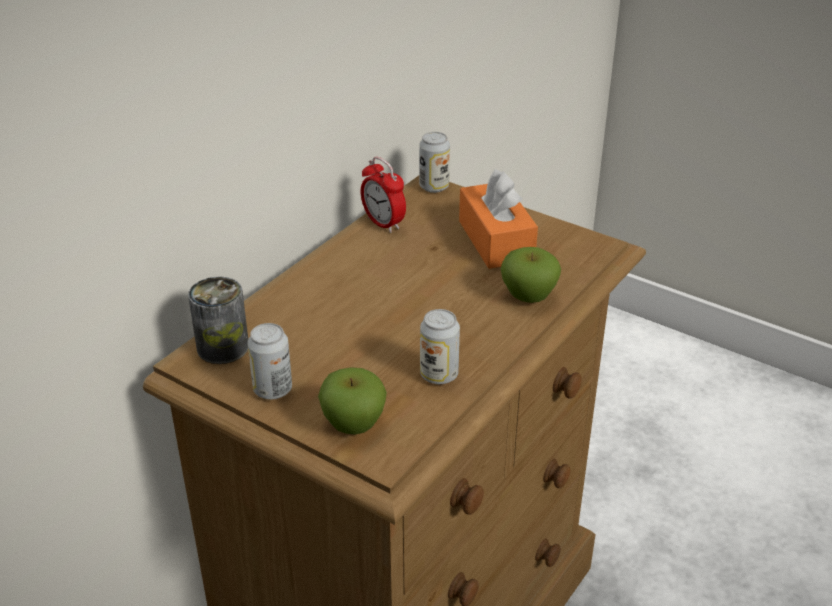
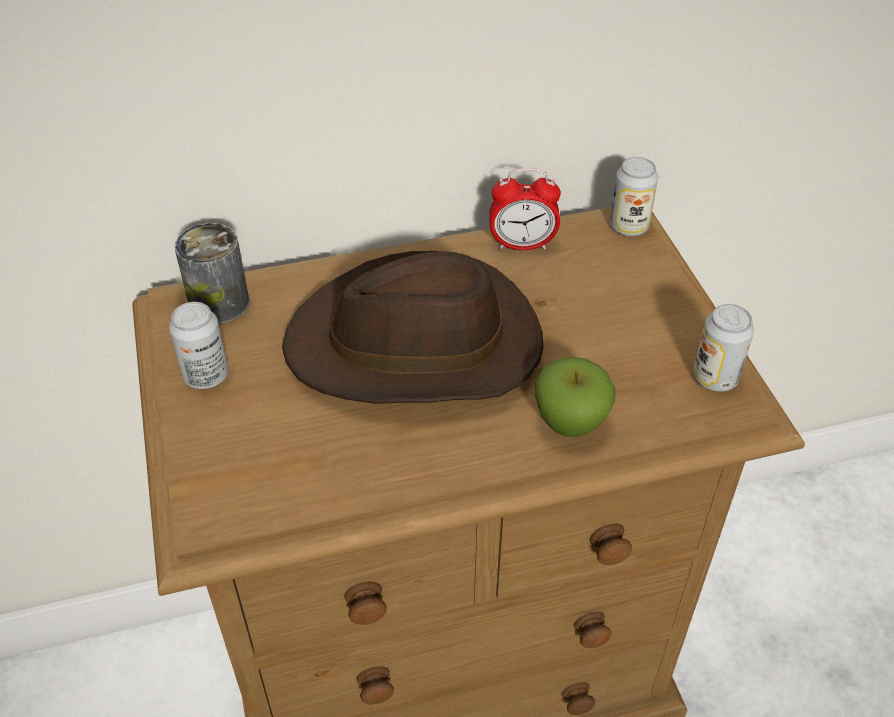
camera: 40 degrees right, 10 degrees up
(354, 425) = (226, 461): apple -> none
(383, 223) = (522, 245): alarm clock -> alarm clock turned 90 degrees counterclockwise
(389, 304) = (416, 345): none -> brown hat
(439, 375) = (366, 458): can -> can (715, 378)
(496, 240) = (618, 330): orange tissue box -> none

